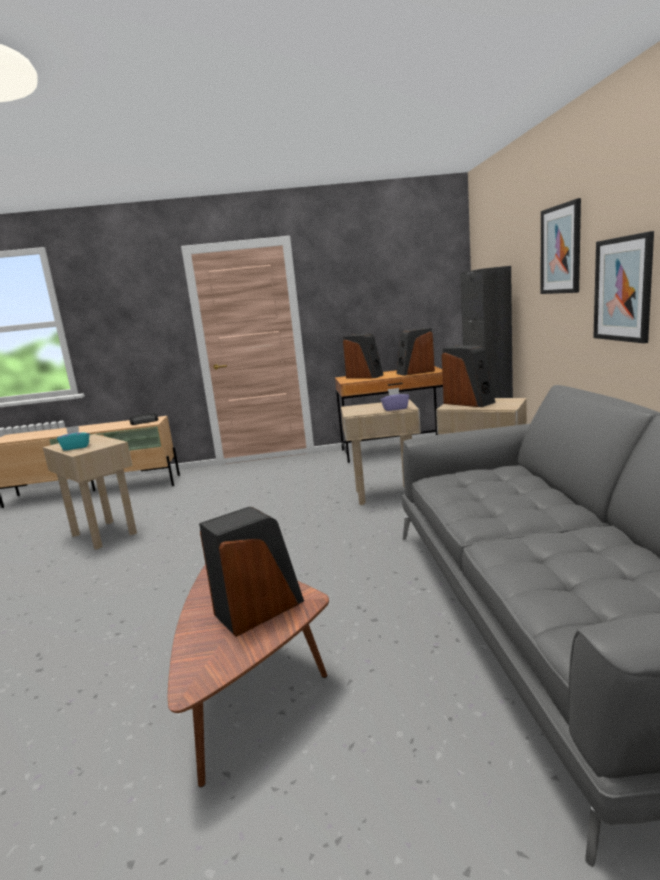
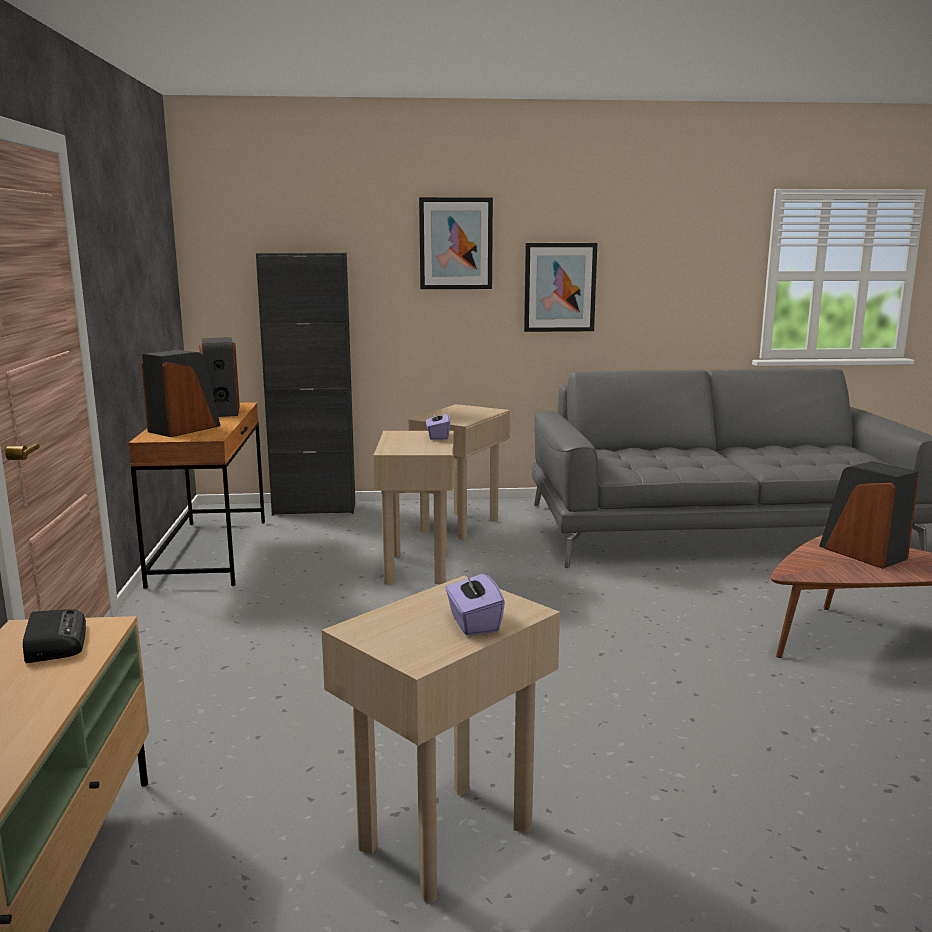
camera: 90 degrees left, 0 degrees up
(76, 447) = (473, 623): turquoise tissue box -> purple tissue box
(469, 403) = (451, 416): speaker -> none

